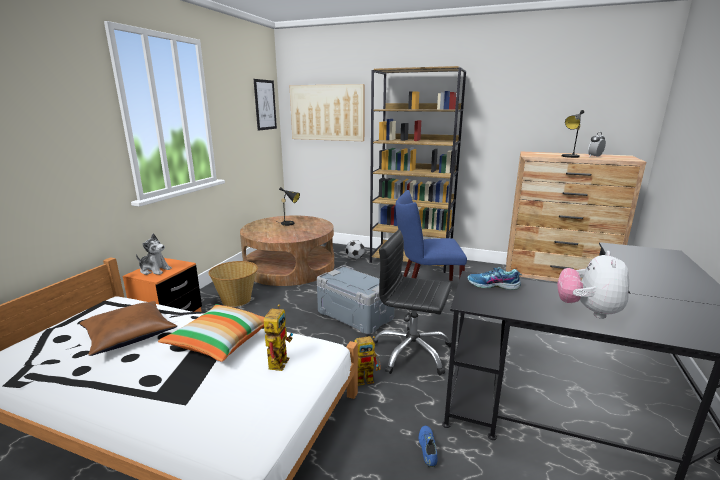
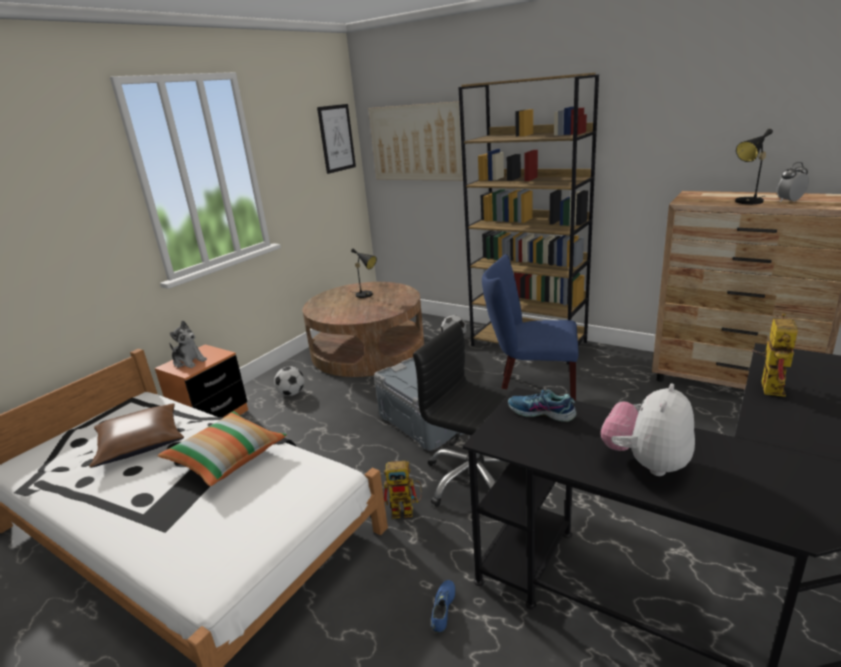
camera: 15 degrees right, 5 degrees up
(237, 299) = (292, 393): basket -> football
(278, 360) = (278, 487): toy robot -> toy robot (768, 385)

